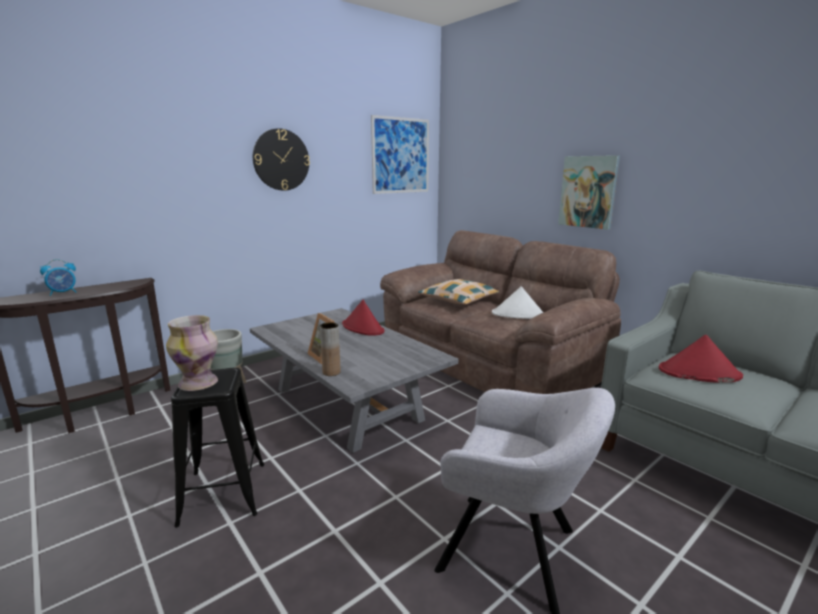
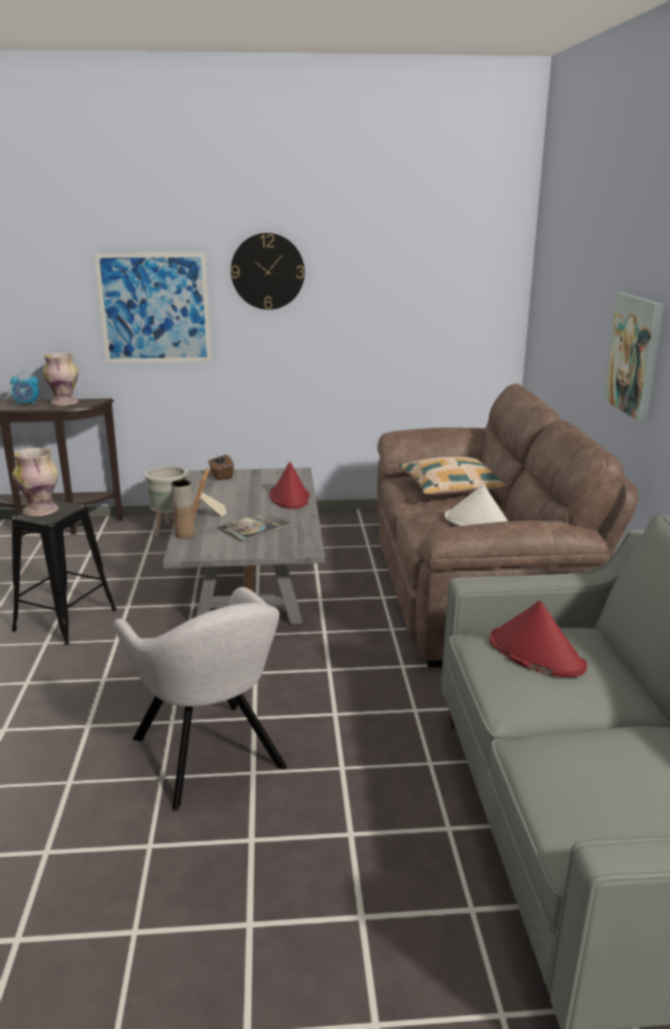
camera: 35 degrees right, 5 degrees up
(108, 286) = (65, 403): none -> vase
(285, 326) = (221, 476): none -> brown tissue box
(376, 353) = (254, 528): none -> book
(401, 155) = (456, 262): picture -> picture (154, 308)

